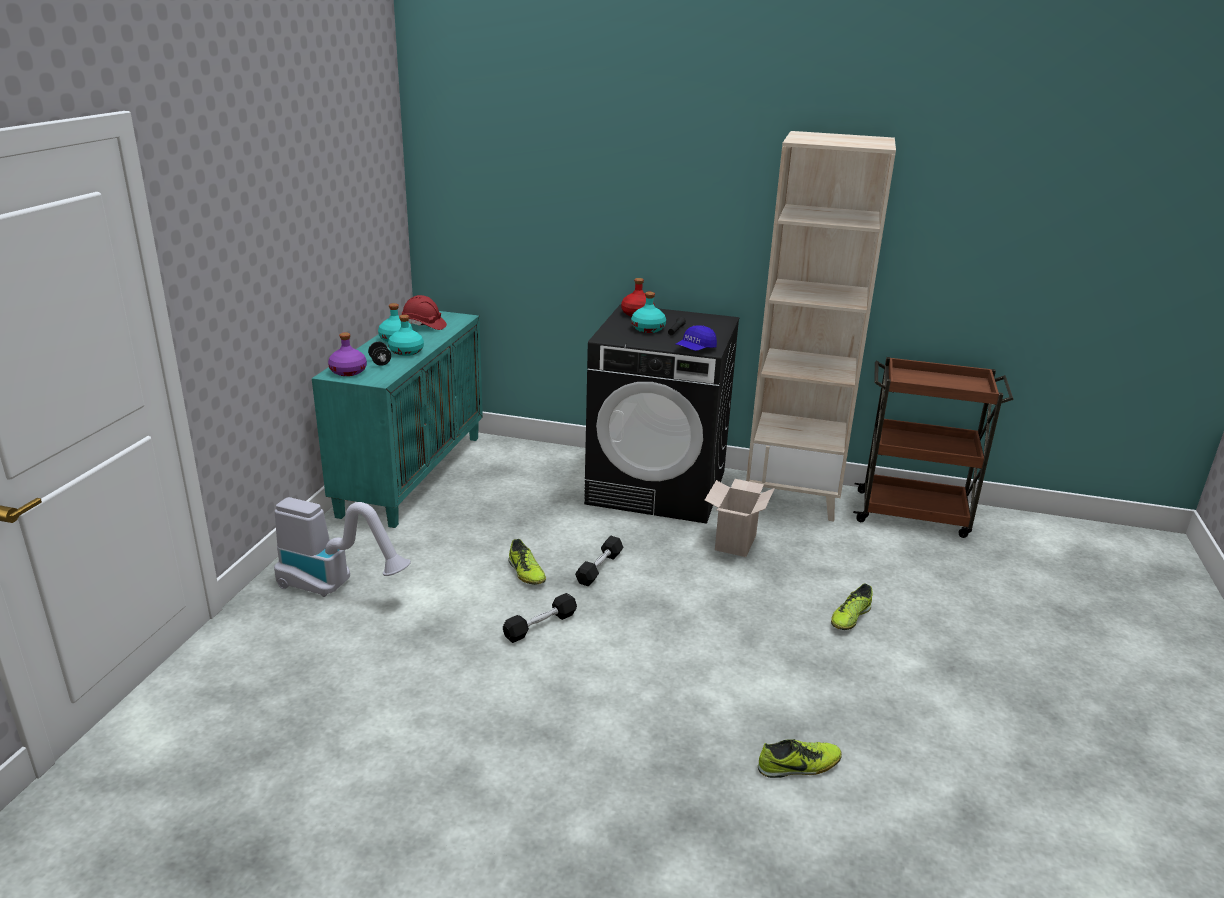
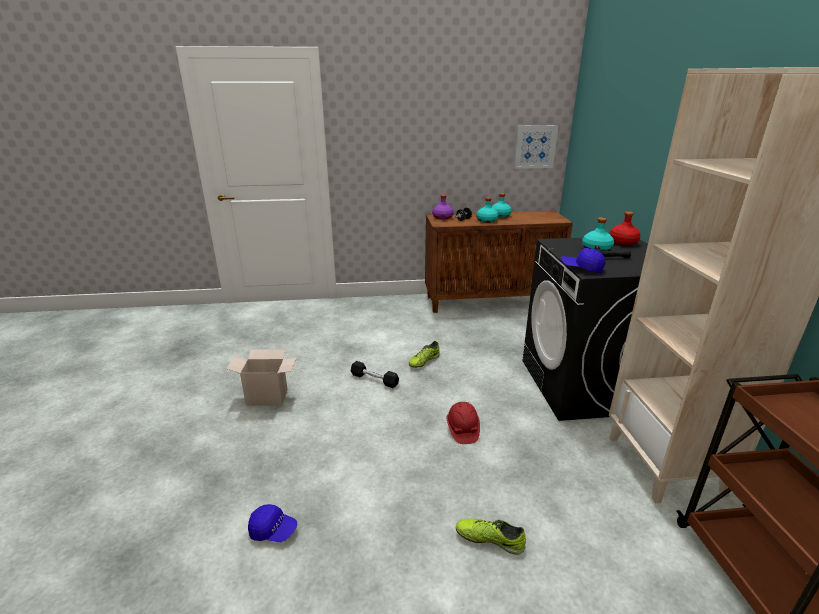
camera: 70 degrees right, 0 degrees up
(336, 587) = (369, 315): vacuum cleaner -> none
(385, 222) = (535, 147): none -> picture
(412, 474) = (491, 301): turquoise cabinet -> brown cabinet
(423, 325) = (530, 216): red hard hat -> red hard hat (462, 429)
(599, 568) = (451, 385): black dumbbell -> none
(734, 541) = (547, 441): cardboard box -> cardboard box (268, 397)
(799, 766) = (273, 530): shoe -> blue cap

